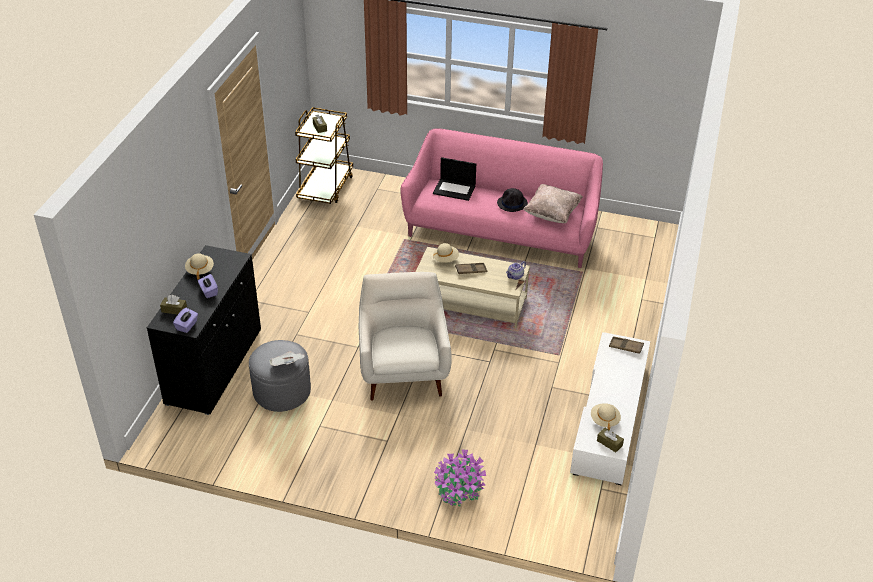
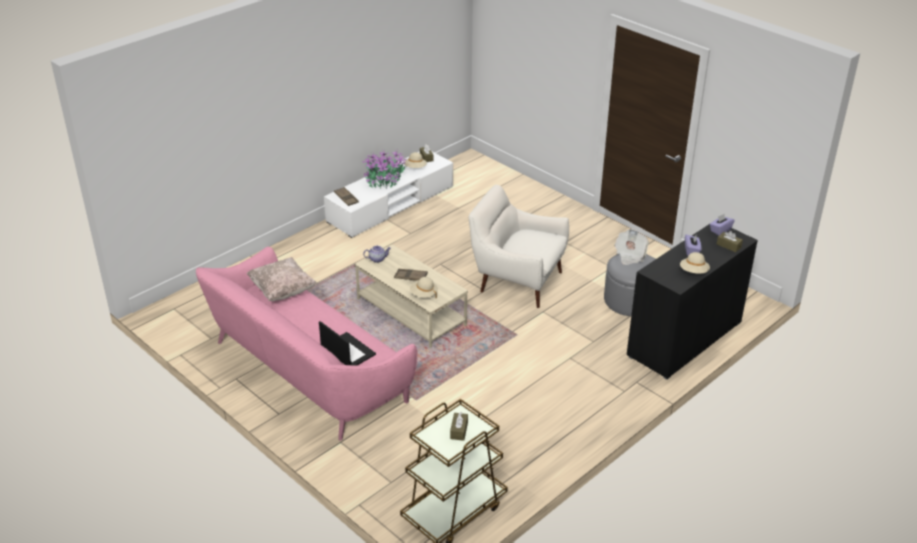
camera: 150 degrees left, 5 degrees down
(403, 371) = (517, 281): white armchair -> white armchair turned 90 degrees clockwise
(458, 490) = (535, 203): potted plant -> potted plant (384, 181)
(512, 203) = (307, 313): black hat -> none

